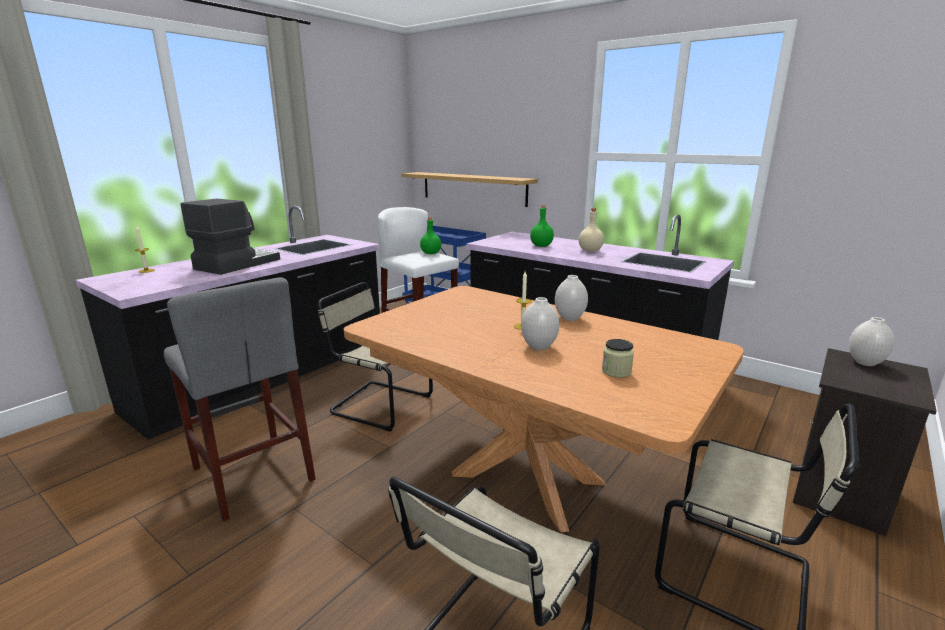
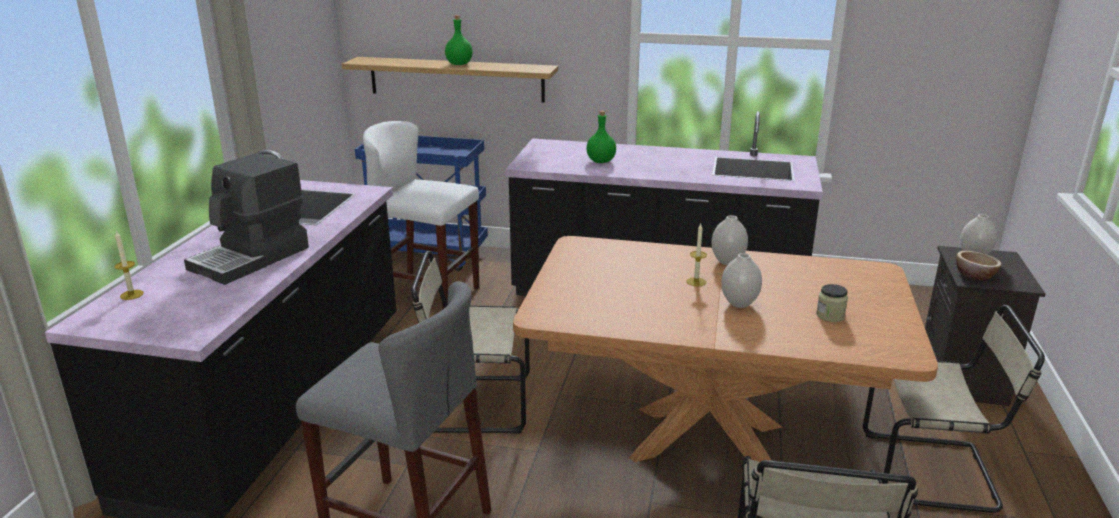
camera: 25 degrees left, 5 degrees up
(236, 264) = (251, 258): coffee machine -> coffee machine turned 150 degrees counterclockwise
(431, 253) = (439, 184): green bottle -> green bottle (459, 64)
(589, 251) = (663, 162): beige bottle -> none
(850, 378) = (974, 275): none -> bowl

